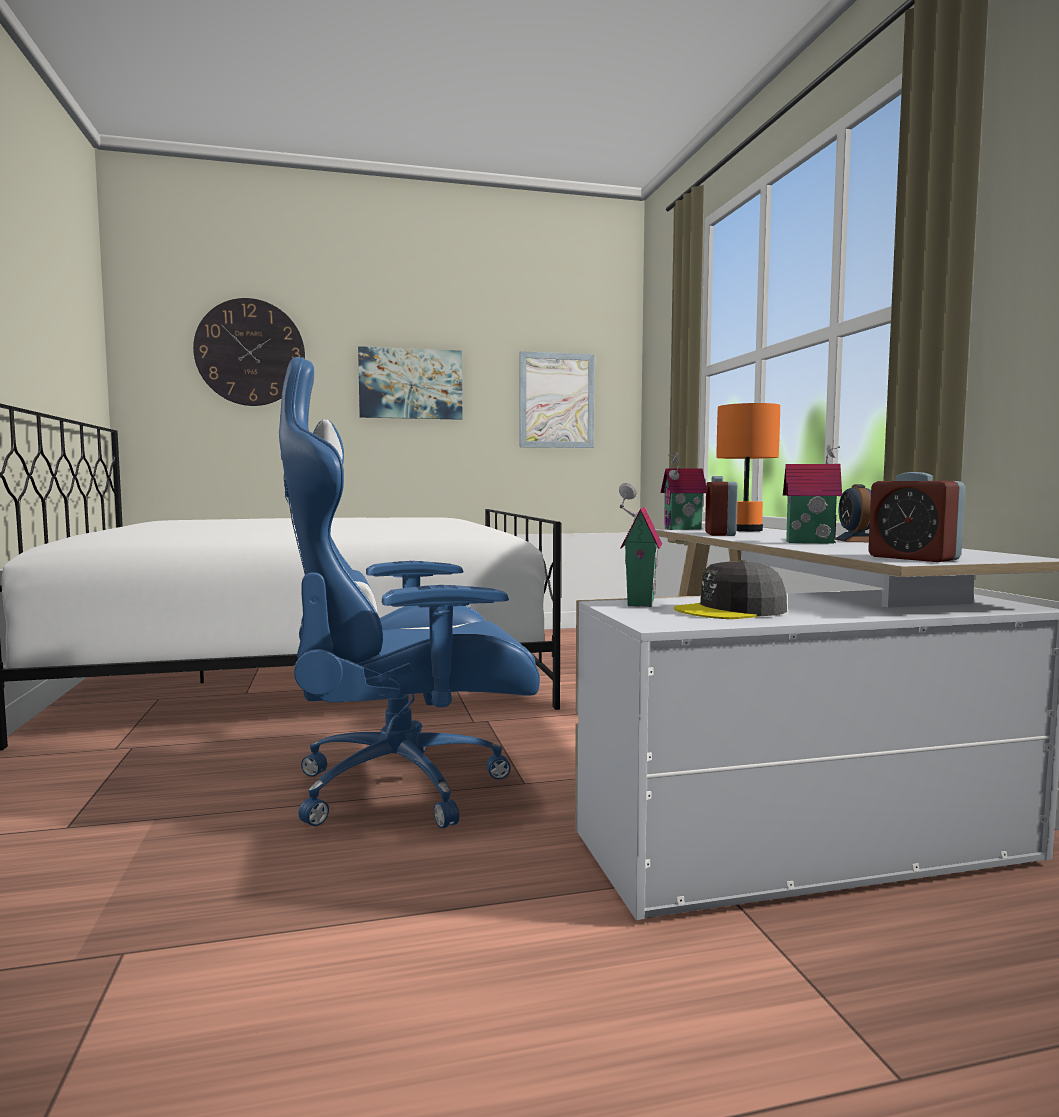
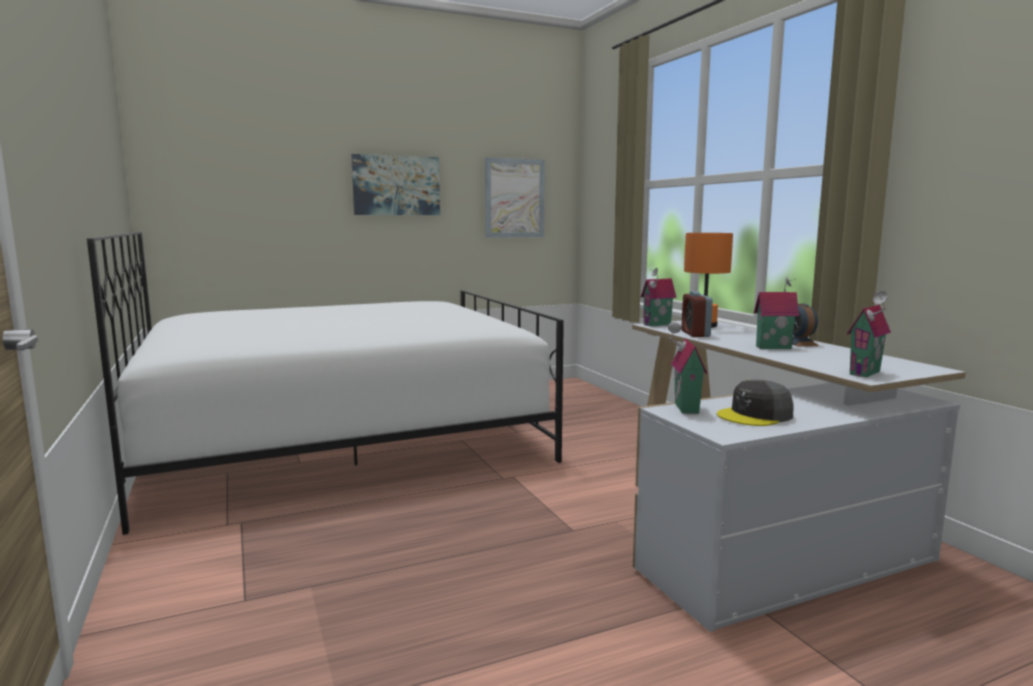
camera: 10 degrees left, 5 degrees up
(250, 352) = (257, 159): wall clock -> none
(413, 785) = (492, 539): blue office chair -> none
(913, 558) = (867, 373): alarm clock -> toy house

